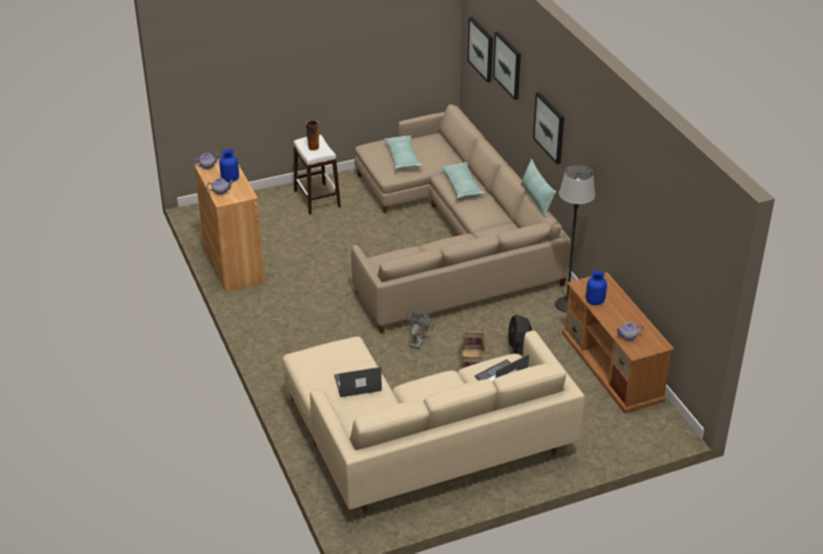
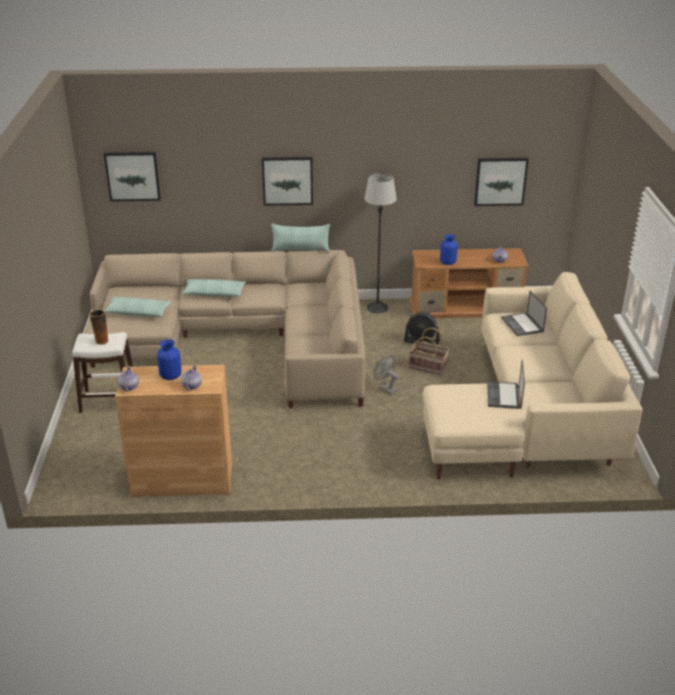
camera: 70 degrees left, 5 degrees down
(508, 65) = (193, 163): picture -> picture (500, 181)

